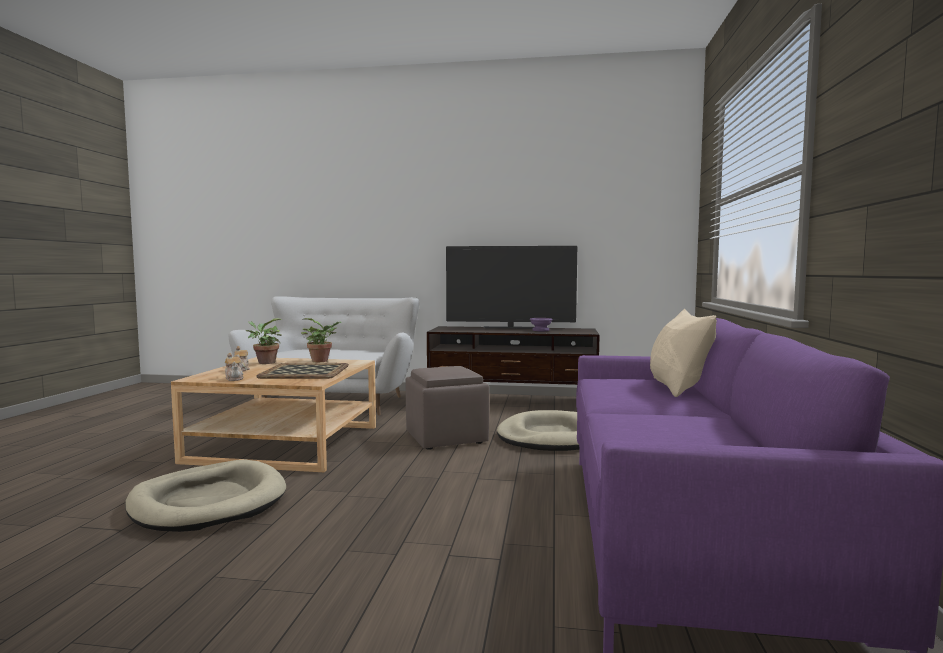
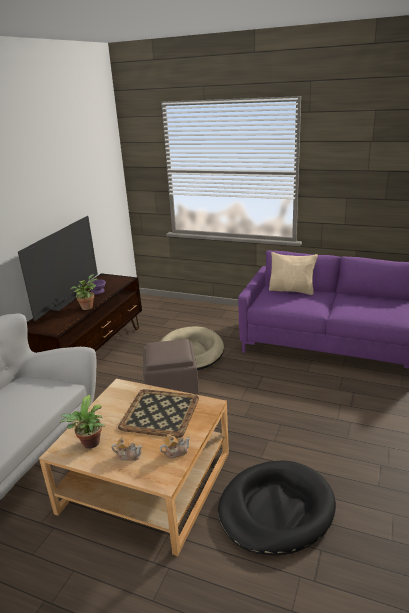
camera: 75 degrees left, 20 degrees up
(208, 502) = (275, 509): beige dog bed -> black dog bed
(322, 361) = (103, 407): potted plant -> potted plant (87, 306)

